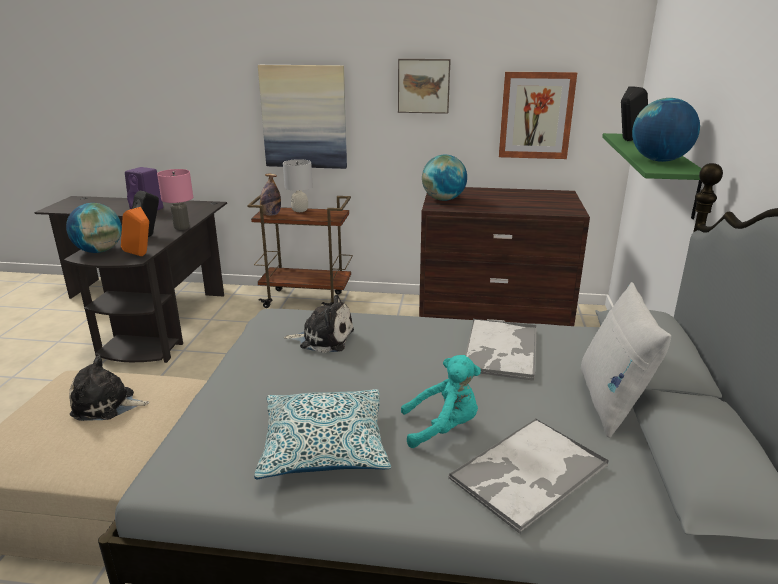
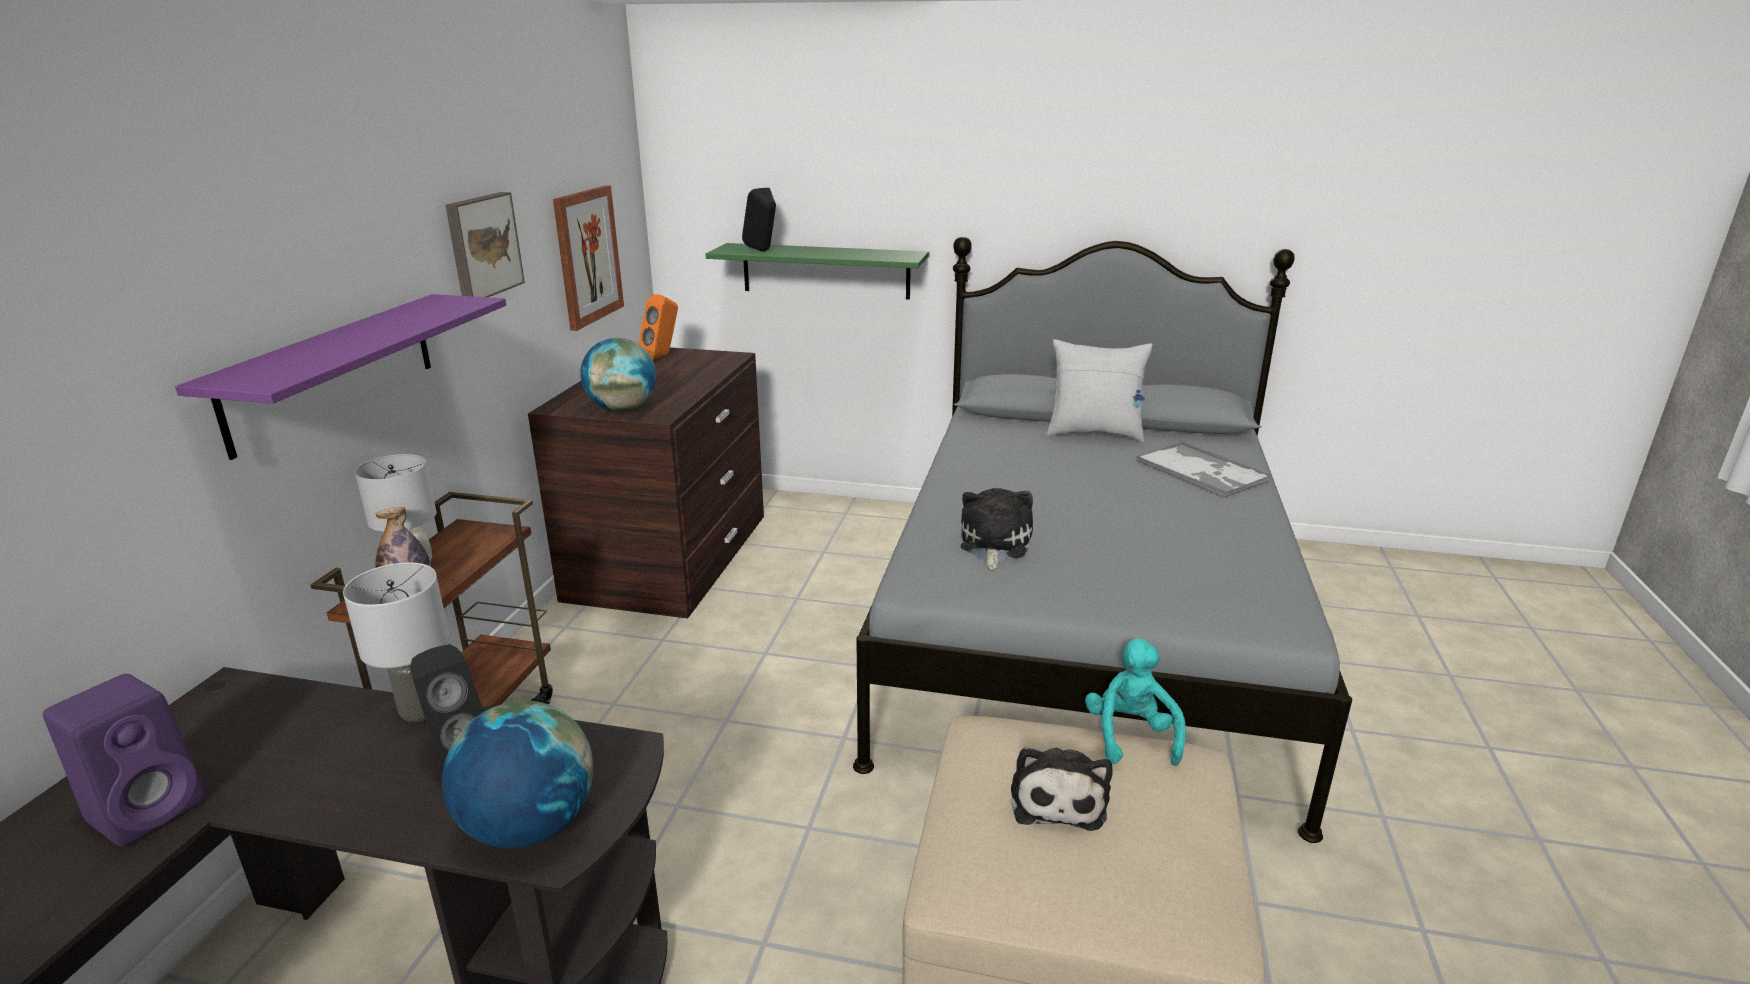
camera: 85 degrees left, 0 degrees up
(141, 256) = (610, 743): orange speaker -> orange speaker (662, 357)
(181, 228) = (420, 713): pink table lamp -> white table lamp
(304, 117) = (332, 370): picture -> purple shelf
(324, 446) = (1204, 546): pillow -> none
(443, 428) = (1155, 495): turquoise plush toy -> turquoise plush toy (1130, 736)
(501, 350) = (1011, 460): tray -> none
(659, 160) = (869, 254): globe -> none

